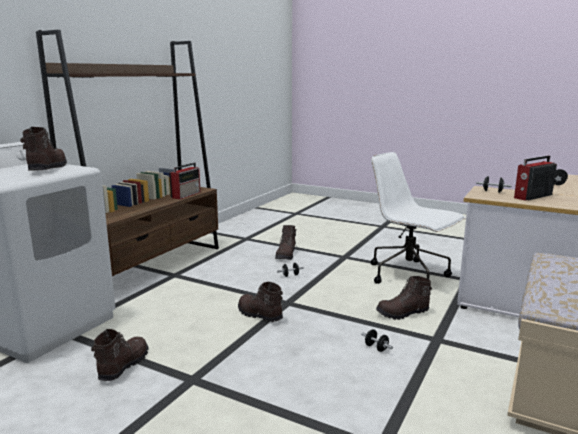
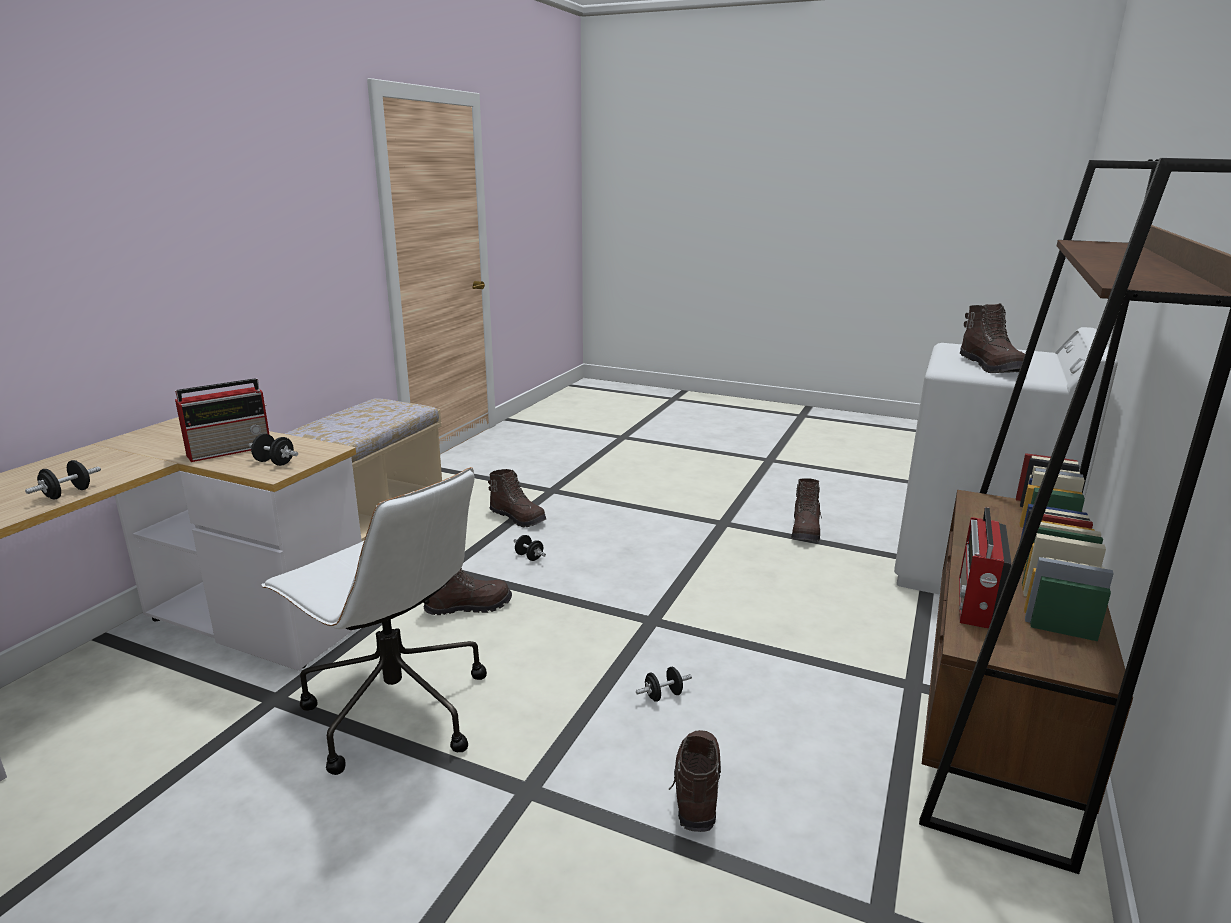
camera: 175 degrees right, 5 degrees up
(259, 315) = (689, 596): brown boot -> brown boot (518, 518)

